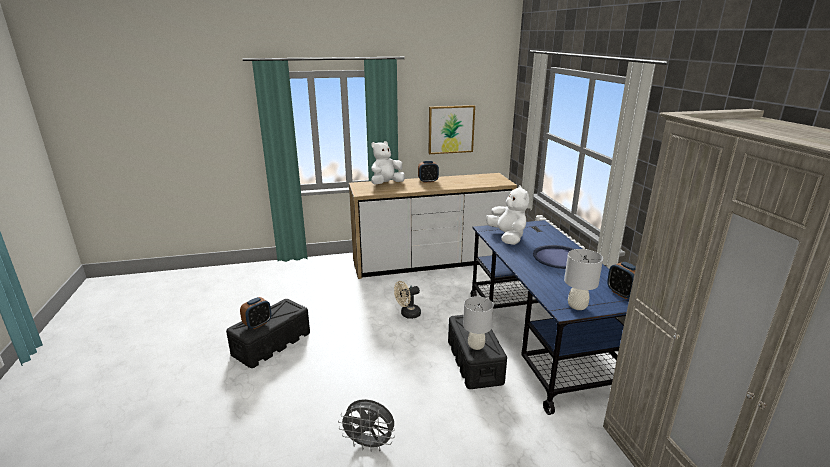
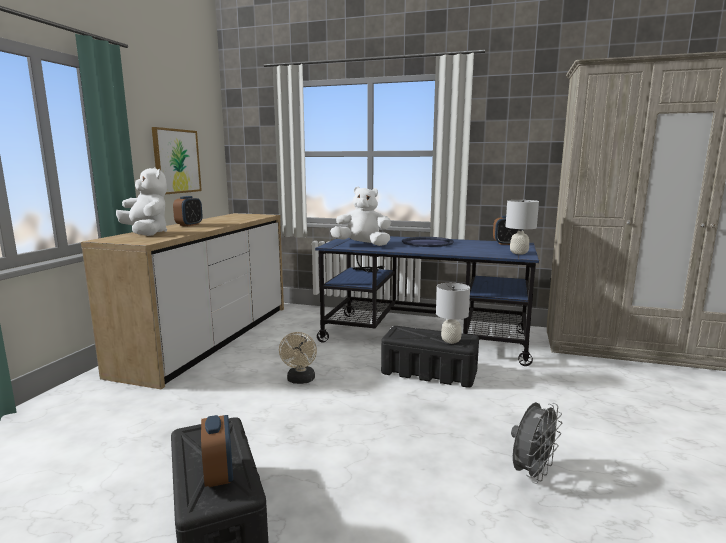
camera: 60 degrees left, 10 degrees down
(386, 184) = (146, 233): white plush toy -> white plush toy turned 150 degrees clockwise

